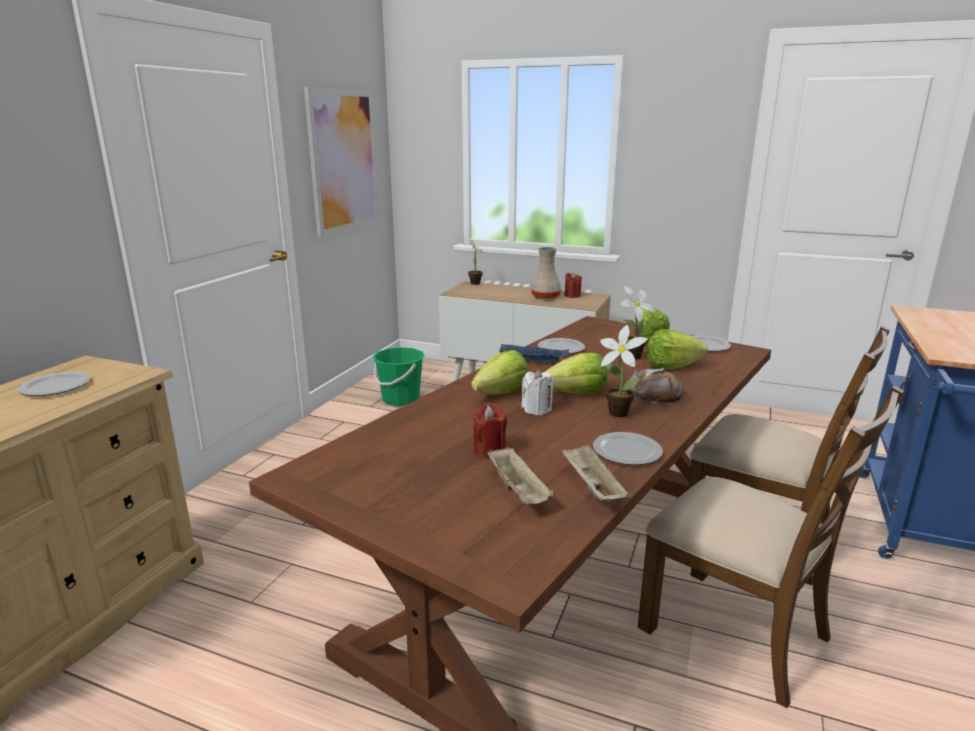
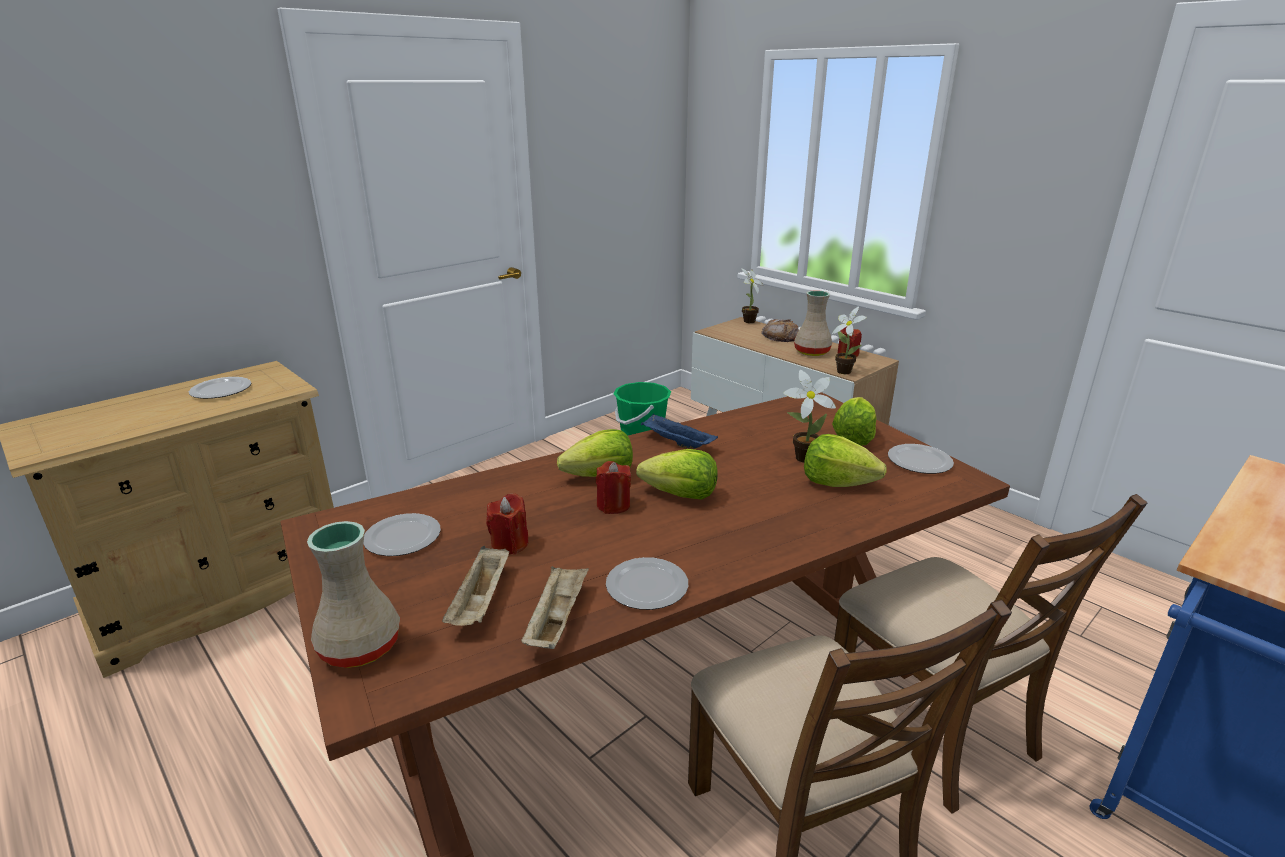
camera: 25 degrees right, 5 degrees up
(343, 161) = (613, 169): picture -> none
(460, 545) = (362, 647): none -> beige vase
(537, 409) = (613, 505): white candle -> red candle
(562, 348) = (732, 430): plate -> plate (403, 538)
(616, 412) = (695, 530): potted plant -> potted plant (843, 371)
(654, 393) = (770, 516): bread -> bread (781, 336)

